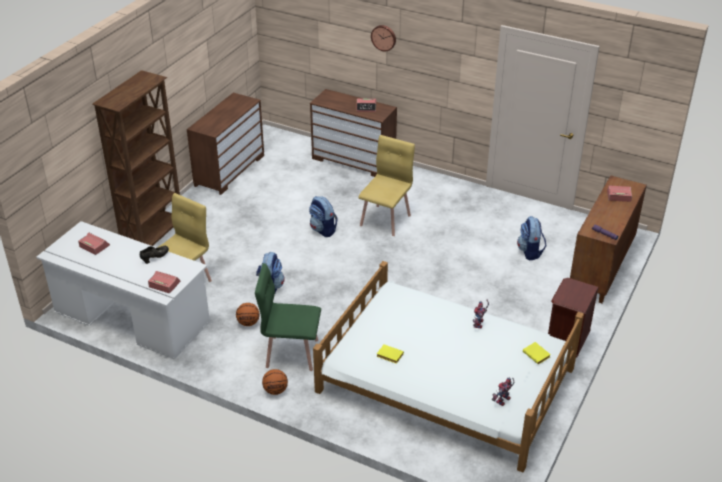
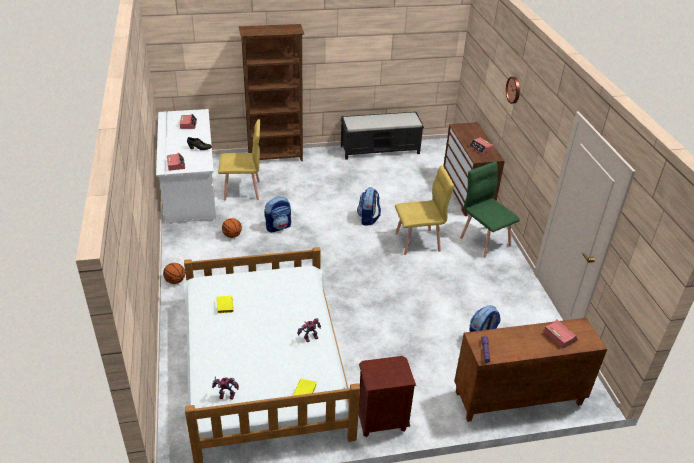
camera: 50 degrees right, 0 degrees up
(229, 170) = (380, 150): brown dresser -> black bench
(291, 353) = (220, 269): green chair -> green chair (485, 241)

